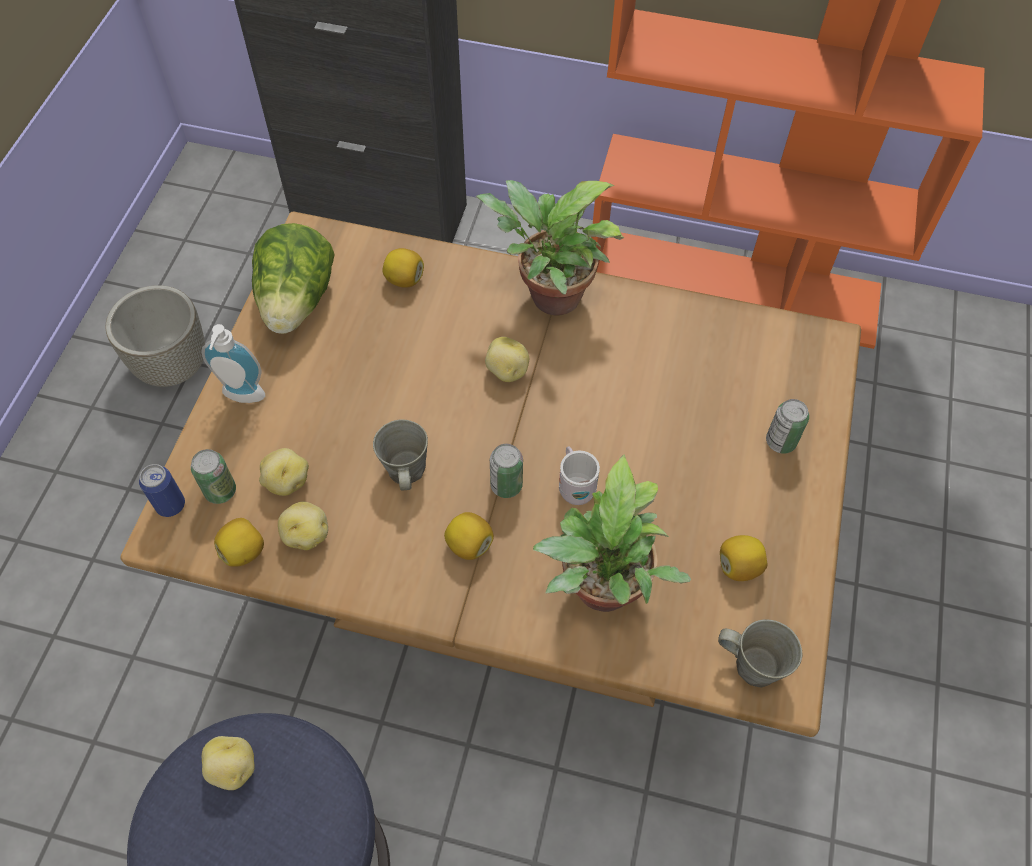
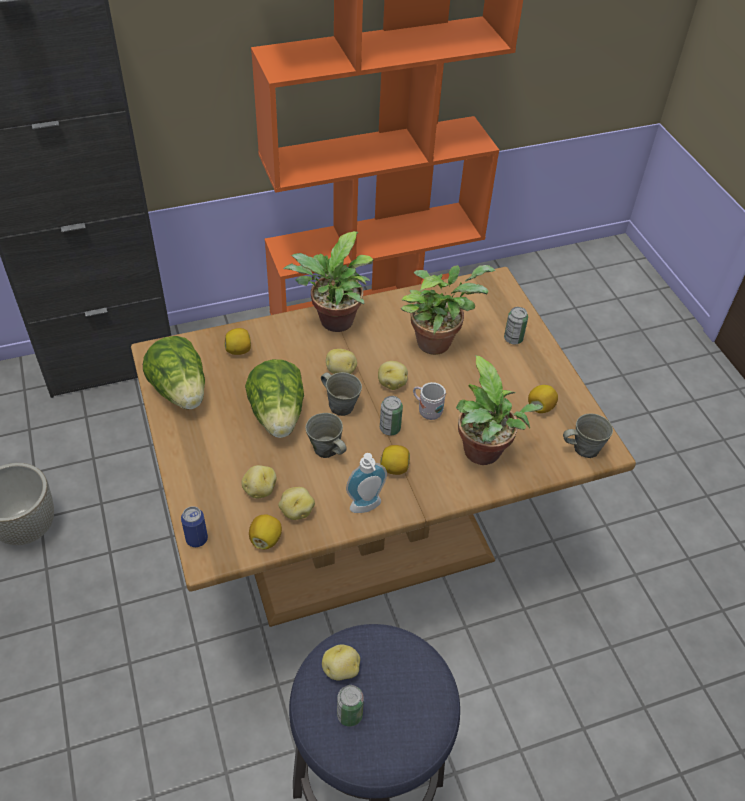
camera: 35 degrees left, 10 degrees down
(220, 491) = (222, 515): can -> can (349, 715)
(242, 398) = (191, 459): soap dispenser -> soap dispenser (367, 508)
(383, 393) = (278, 416): none -> lettuce
(469, 418) = (340, 405): none -> grey mug
(559, 421) = (392, 383): none -> potato
(668, 390) = (437, 340): none -> potted plant

